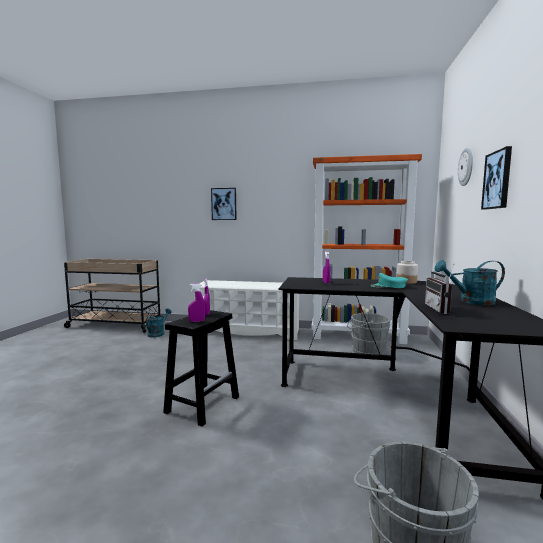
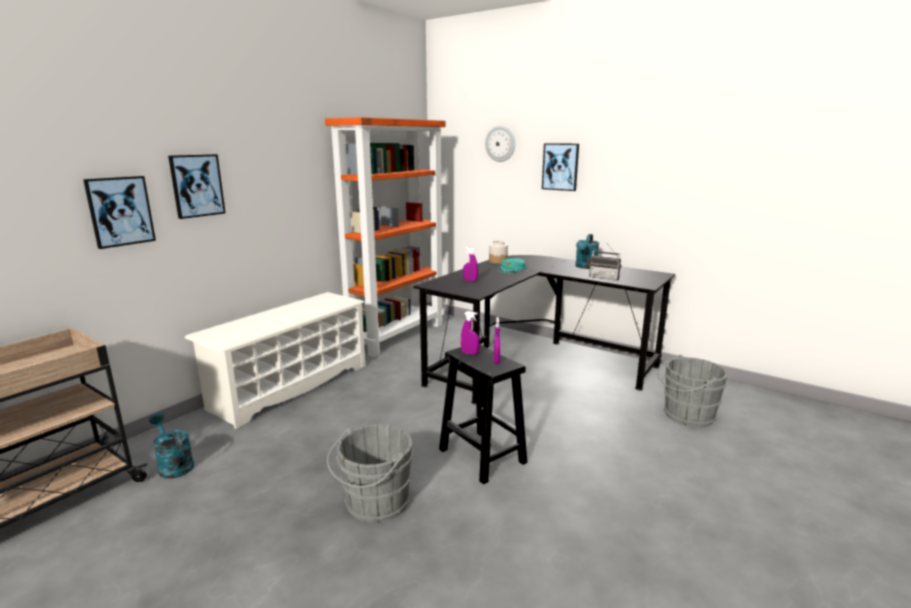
camera: 65 degrees left, 10 degrees up
(187, 213) = (120, 211): none -> picture
(366, 351) = (438, 344): grey bucket -> grey bucket (374, 504)

